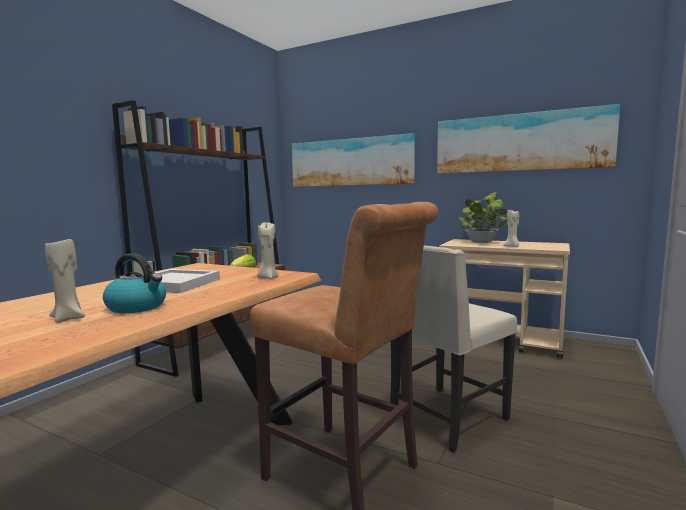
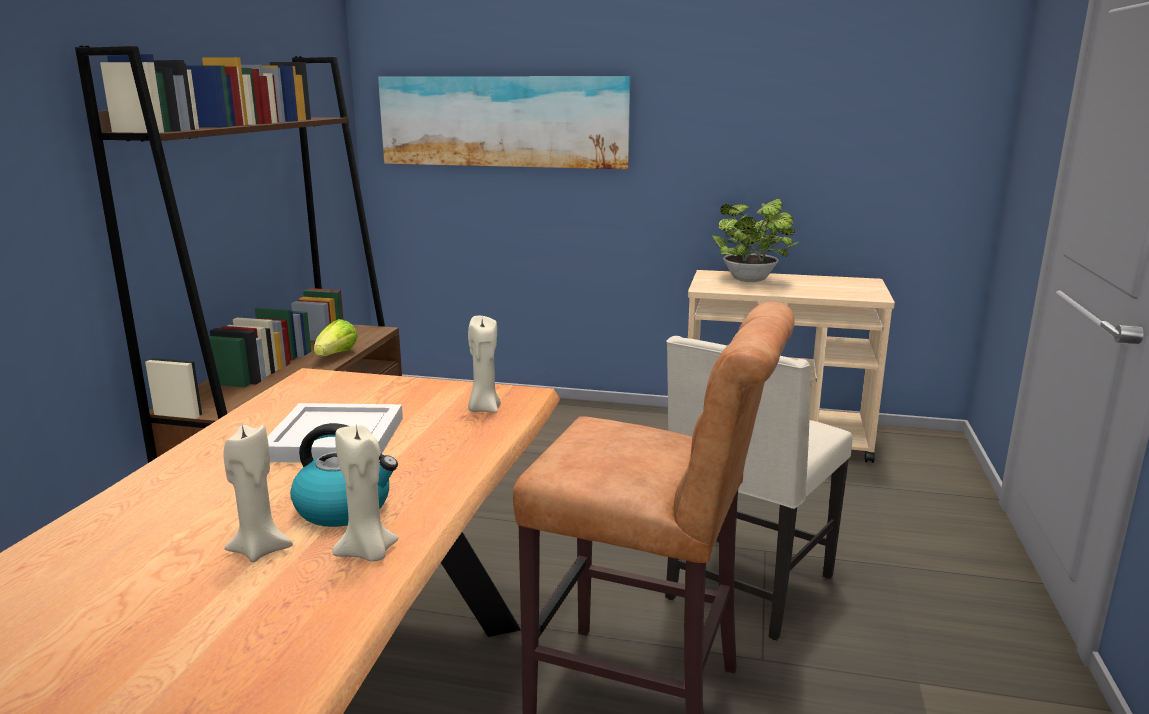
camera: 15 degrees left, 10 degrees up
(512, 246) = (805, 292): beige candle -> beige candle (368, 553)
(519, 142) = (812, 107): picture -> none

